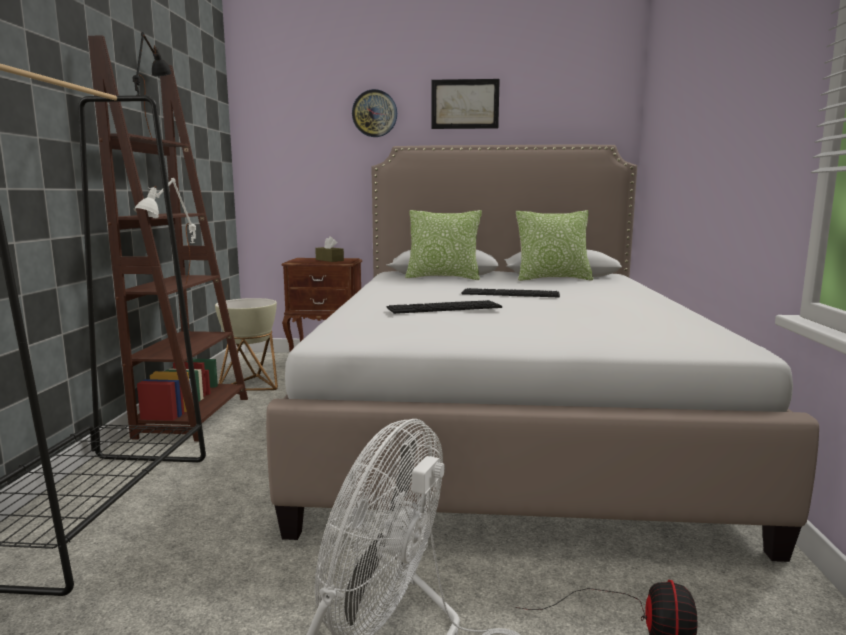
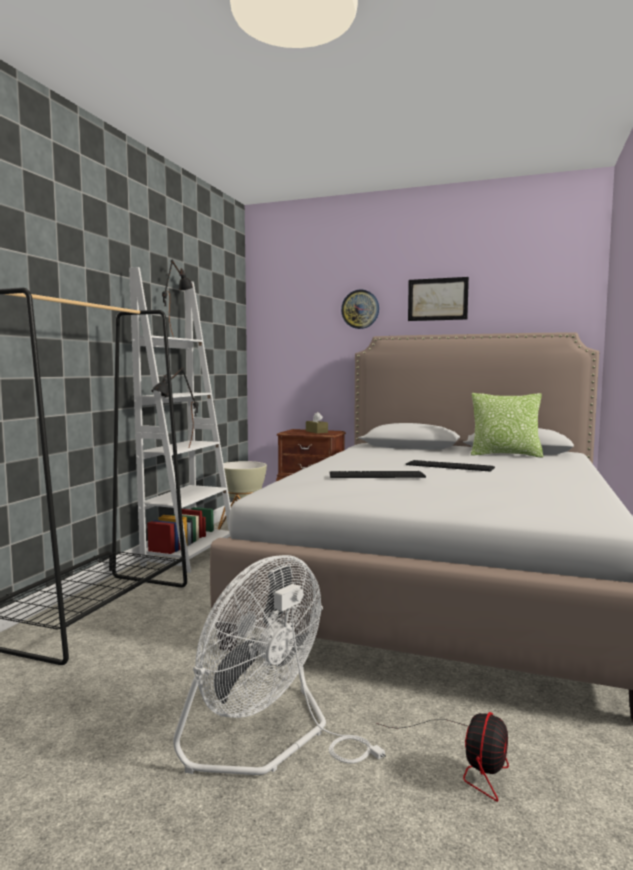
camera: 15 degrees right, 5 degrees down
(173, 288) = (178, 450): white table lamp -> black table lamp
(193, 417) = (190, 554): brown bookcase -> white bookcase
(443, 277) = (405, 450): pillow -> none

